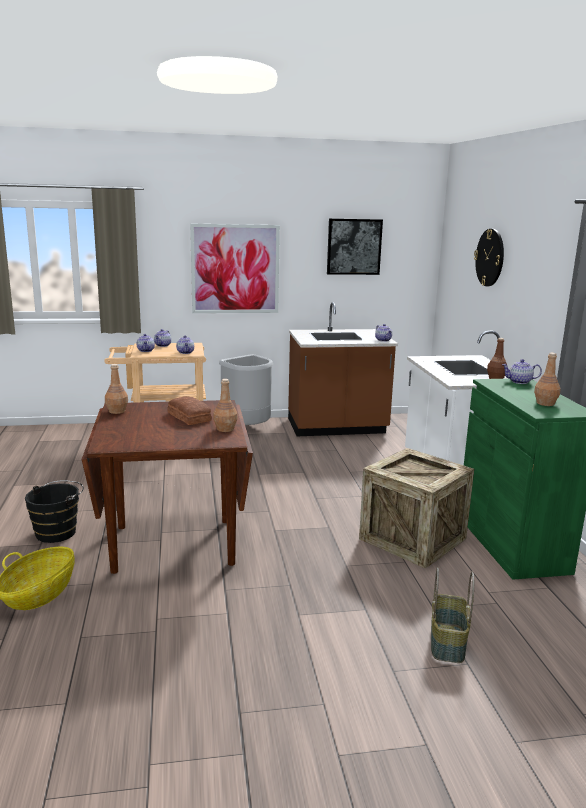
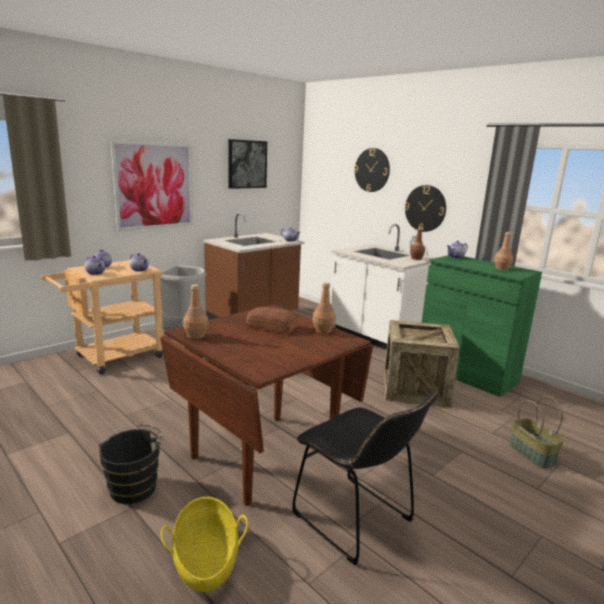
camera: 35 degrees left, 0 degrees up
(174, 617) = (357, 521): none -> black chair
(528, 313) = (425, 208): none -> wall clock

